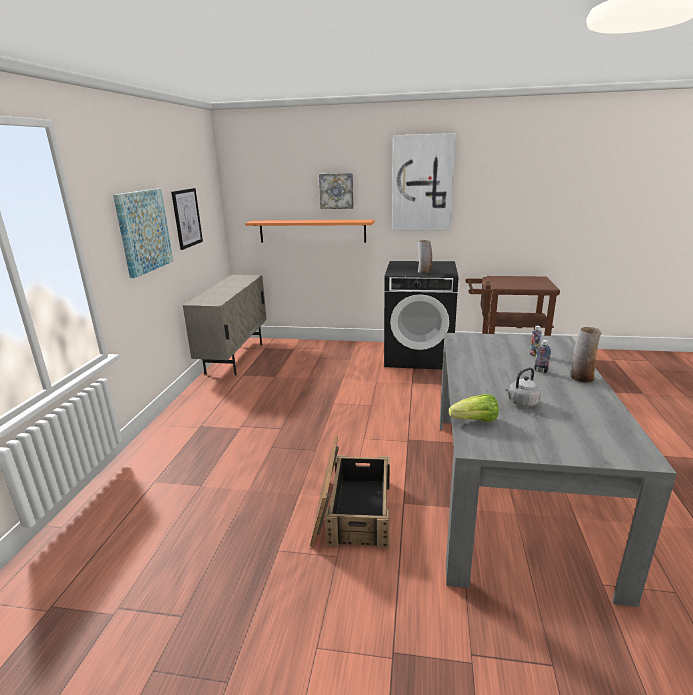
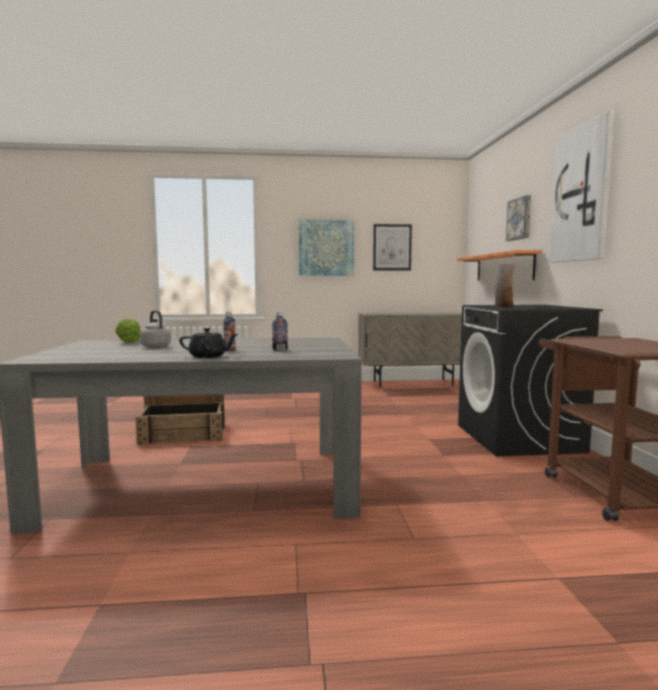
camera: 75 degrees right, 15 degrees down
(581, 378) = (208, 356): vase -> black teapot

